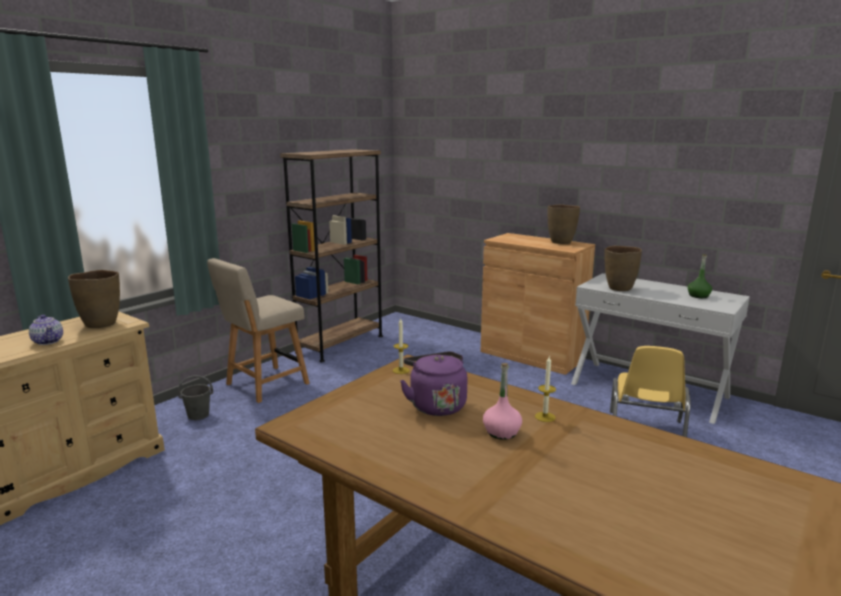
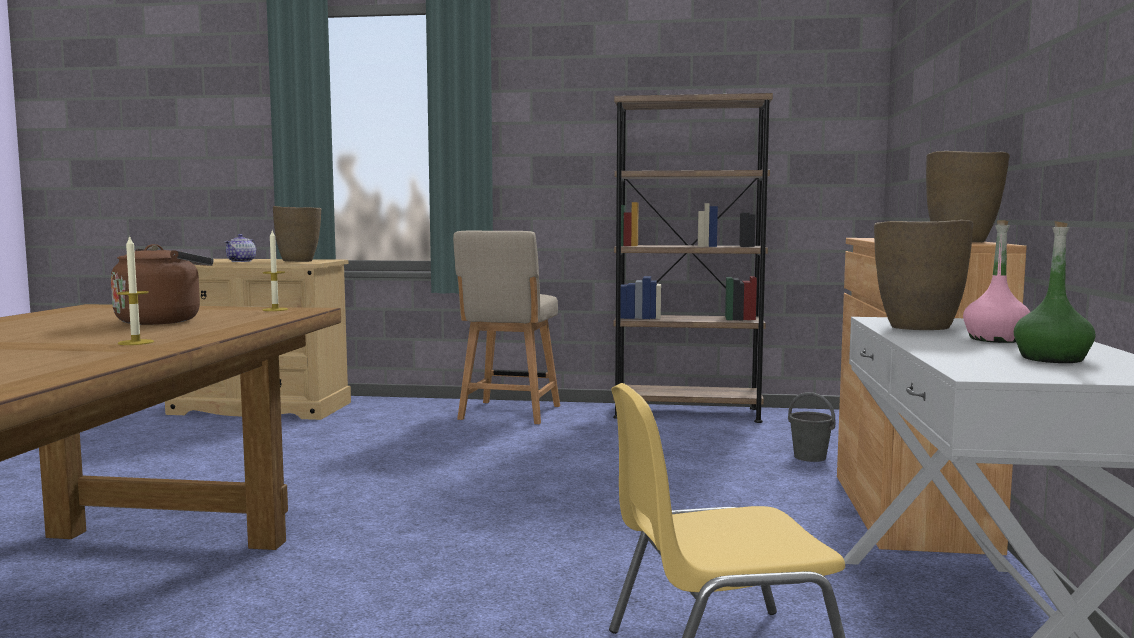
camera: 60 degrees right, 10 degrees down
(198, 415) = (405, 412): grey bucket -> grey bucket (810, 457)
(264, 385) = (508, 414): beige chair -> beige chair turned 90 degrees counterclockwise
(435, 405) = (163, 321): purple kettle -> brown kettle
(501, 432) = (78, 336): pink bottle -> pink bottle (995, 339)

